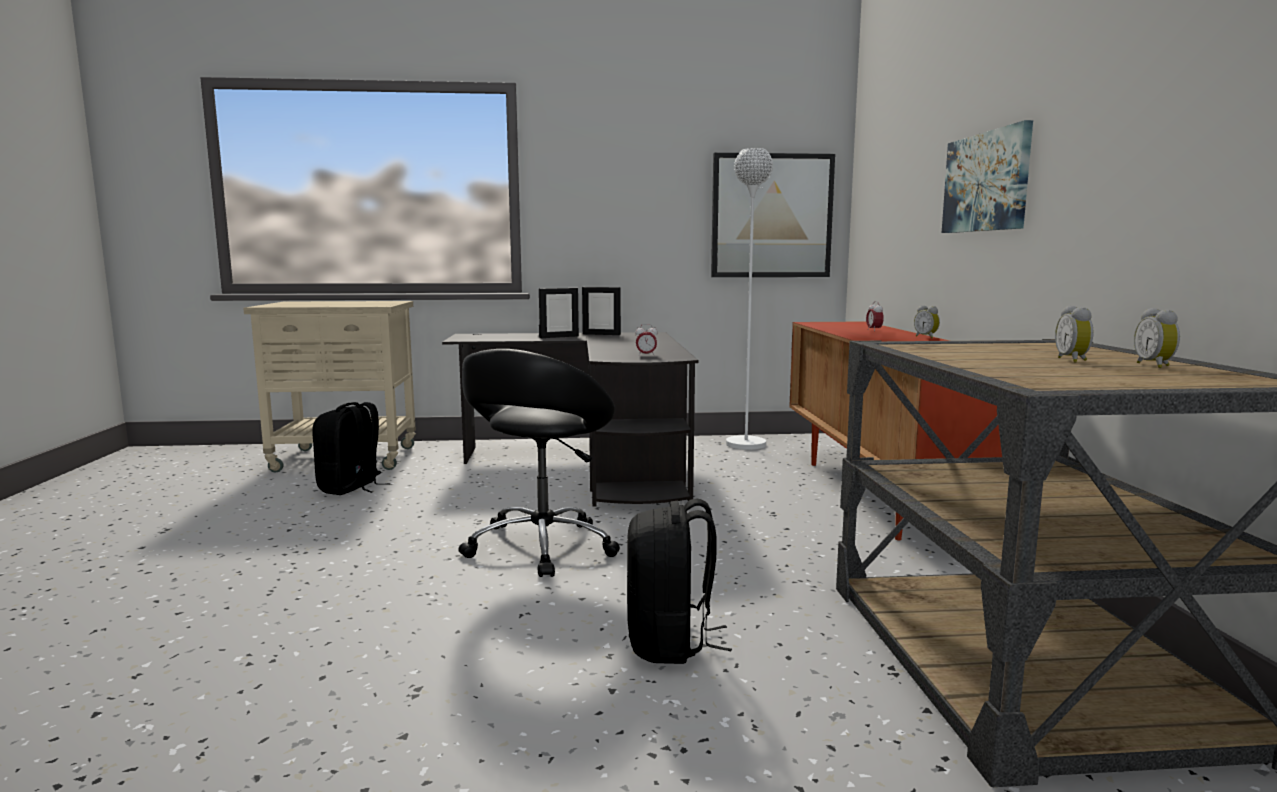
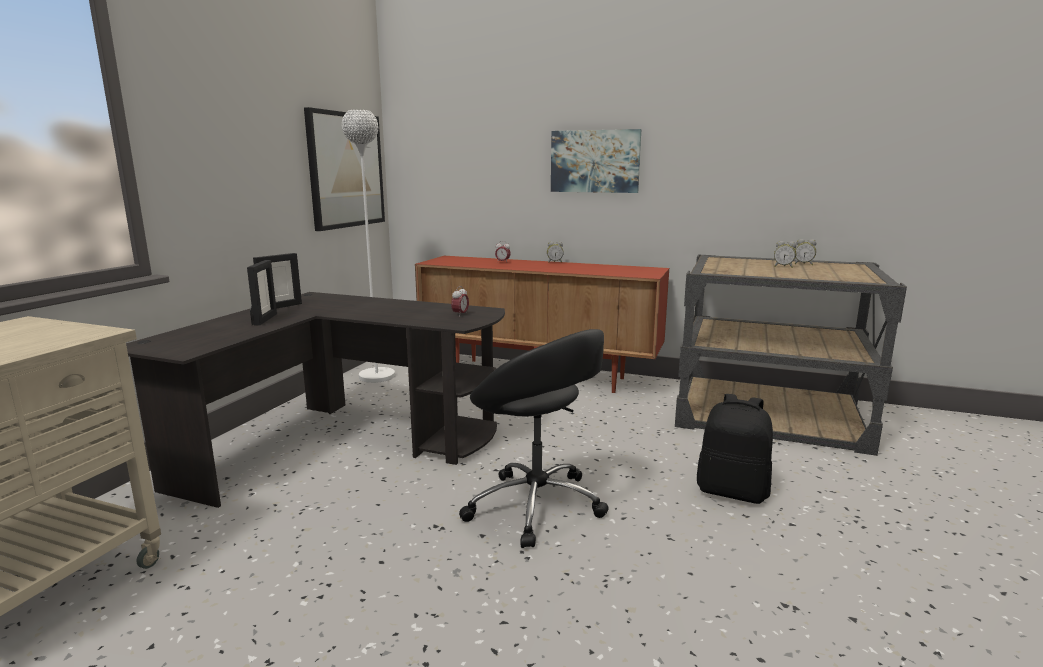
camera: 65 degrees left, 5 degrees up
(351, 488) = (192, 607): black backpack -> none

